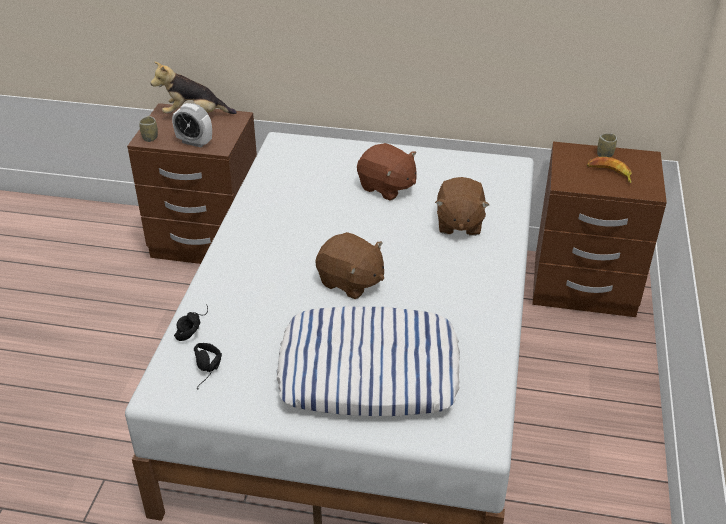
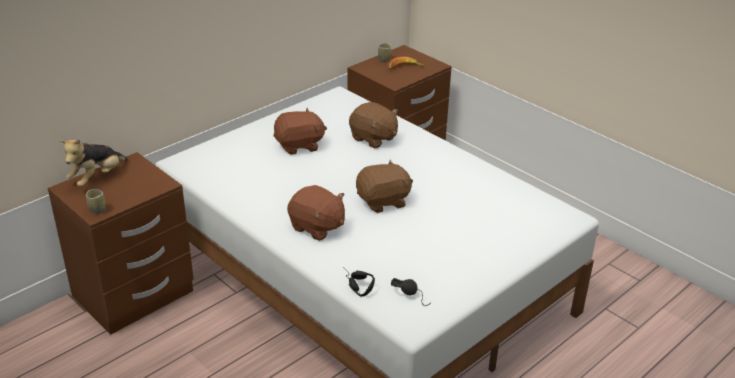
camera: 55 degrees left, 5 degrees down
(194, 142) = (138, 192): alarm clock -> none
(262, 261) = (317, 227): none -> brown plush toy
(369, 371) = (477, 230): pillow -> none

